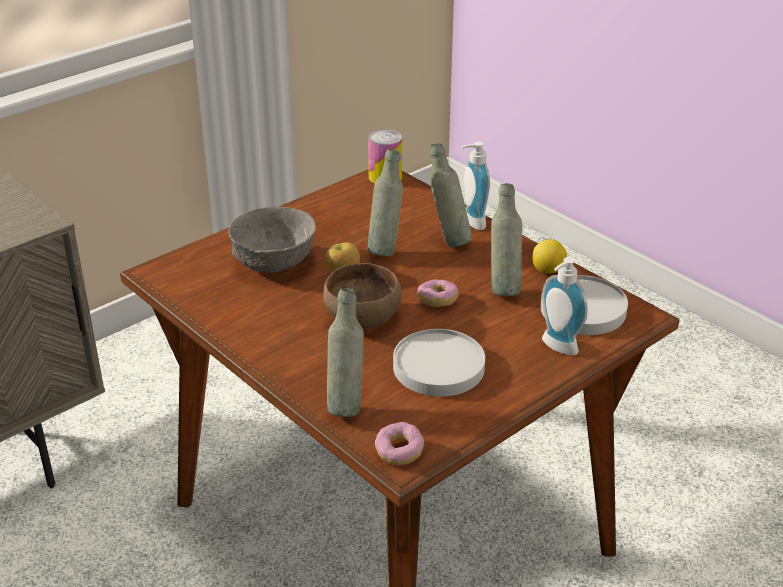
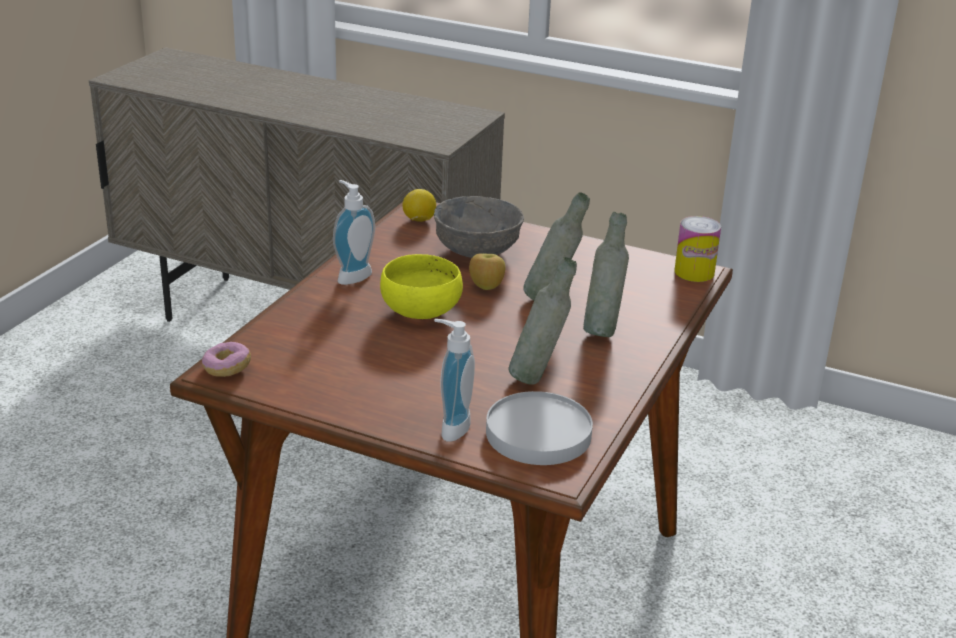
camera: 65 degrees right, 5 degrees down
(346, 404) = (281, 330): grey bottle -> none
(361, 318) = (421, 311): brown bowl -> yellow bowl
(437, 300) = (482, 344): donut -> none
(439, 367) = (368, 365): white plate -> none
(471, 222) = (654, 336): soap dispenser -> soap dispenser (351, 276)
(548, 271) = (598, 400): lemon -> lemon (419, 220)

